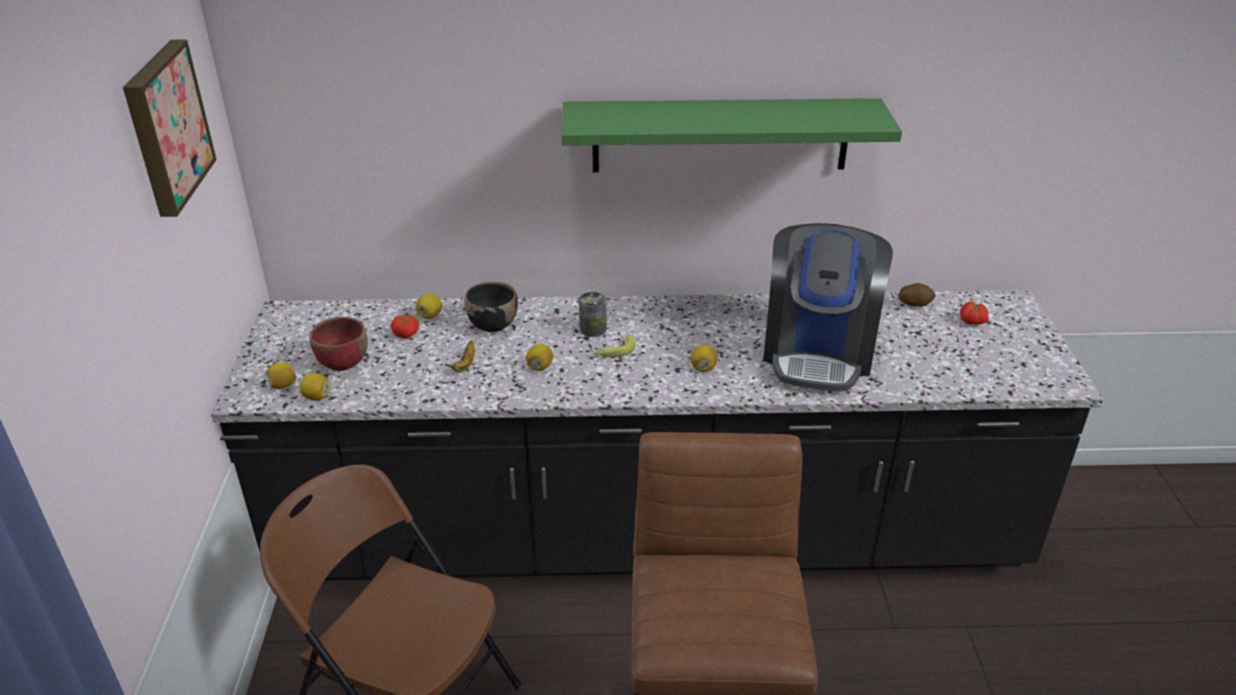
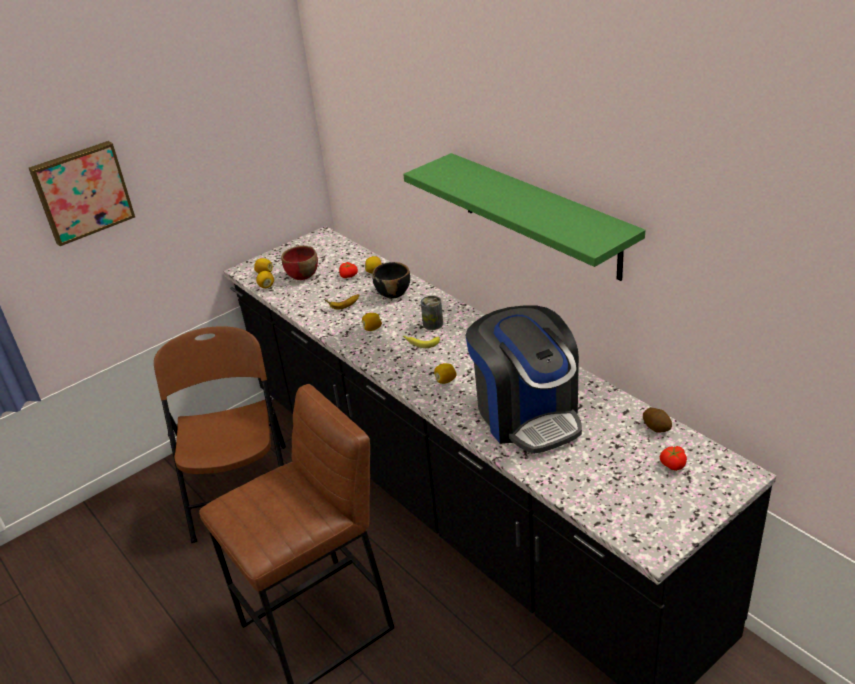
camera: 55 degrees right, 0 degrees up
(165, 126) = (220, 100): picture -> picture (82, 192)
(818, 351) = (527, 414): coffee machine -> coffee machine turned 90 degrees counterclockwise

